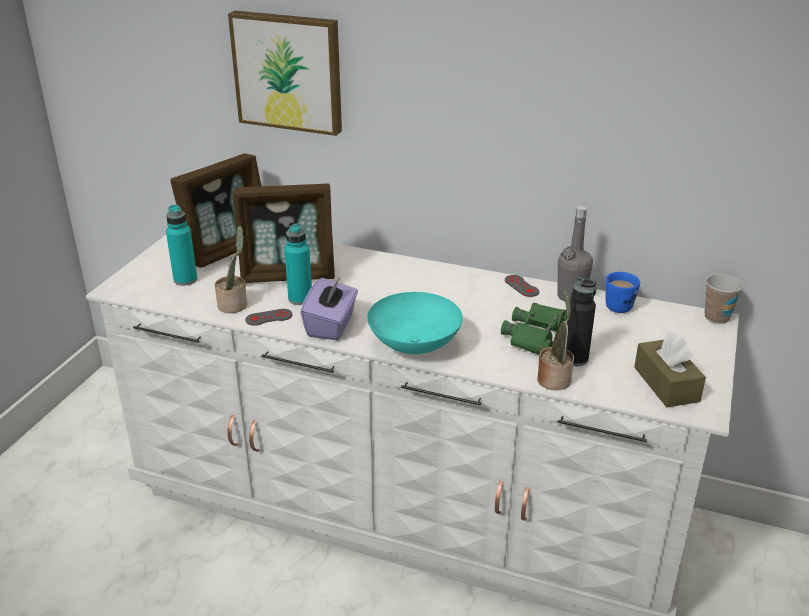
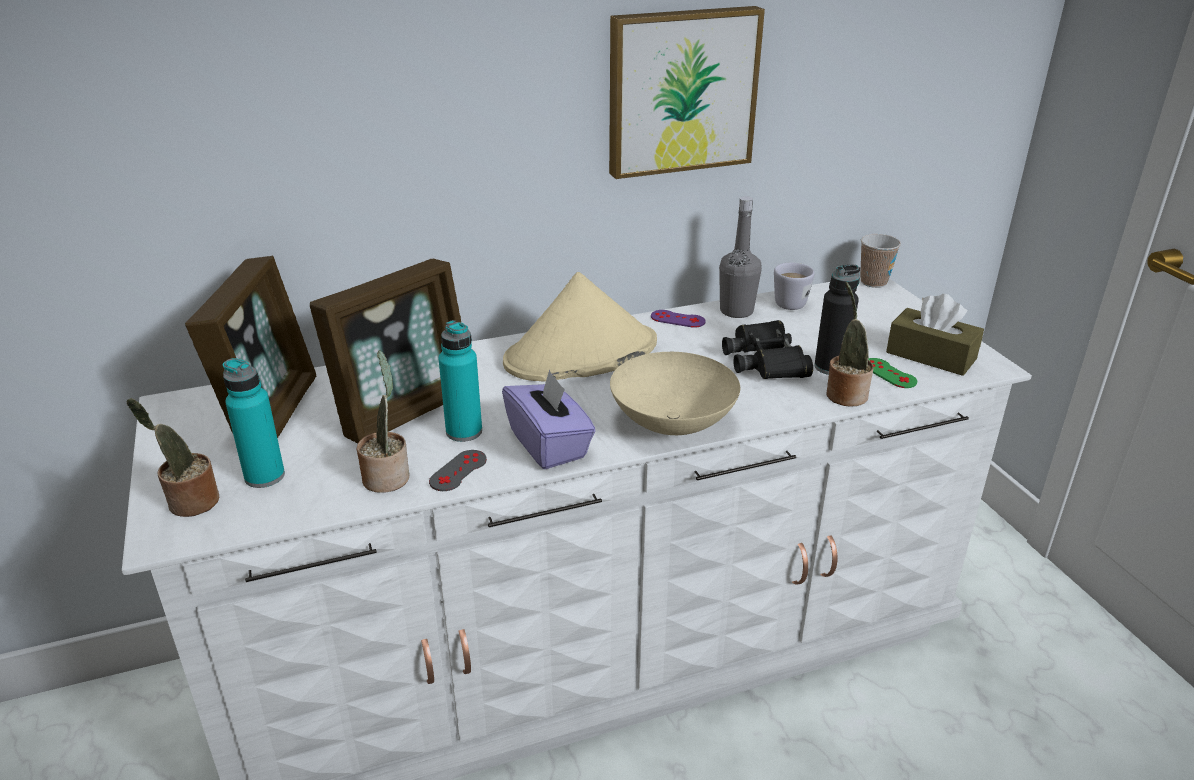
camera: 40 degrees left, 0 degrees up
(142, 278) = (190, 503): none -> potted plant
(289, 71) = (300, 112): picture -> picture (681, 91)
(413, 346) = (673, 425): turquoise bowl -> beige bowl
(426, 283) = (580, 354): none -> beige hat
(521, 286) = (677, 319): grey game controller -> purple game controller
(536, 335) = (765, 360): green binoculars -> black binoculars
(611, 381) = (889, 373): none -> green game controller
(620, 304) = (787, 301): blue mug -> white mug

